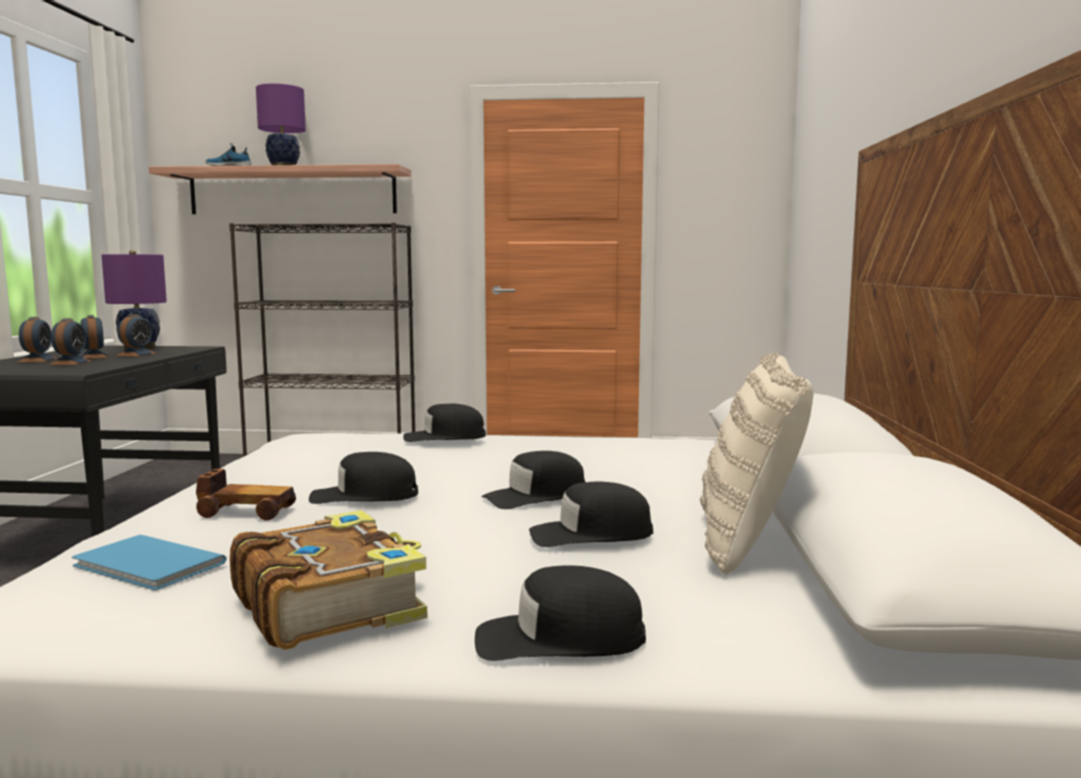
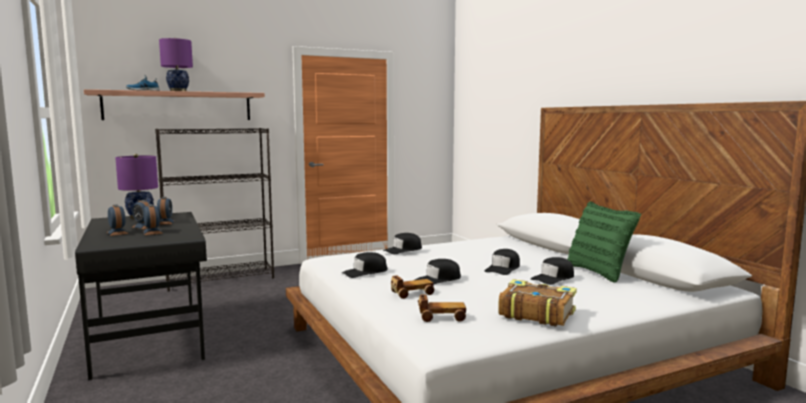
camera: 30 degrees left, 0 degrees up
(148, 566) = (441, 317): blue book -> toy car
(559, 639) = (615, 307): black cap -> black cap (365, 272)
(747, 544) = (599, 273): beige pillow -> green pillow

